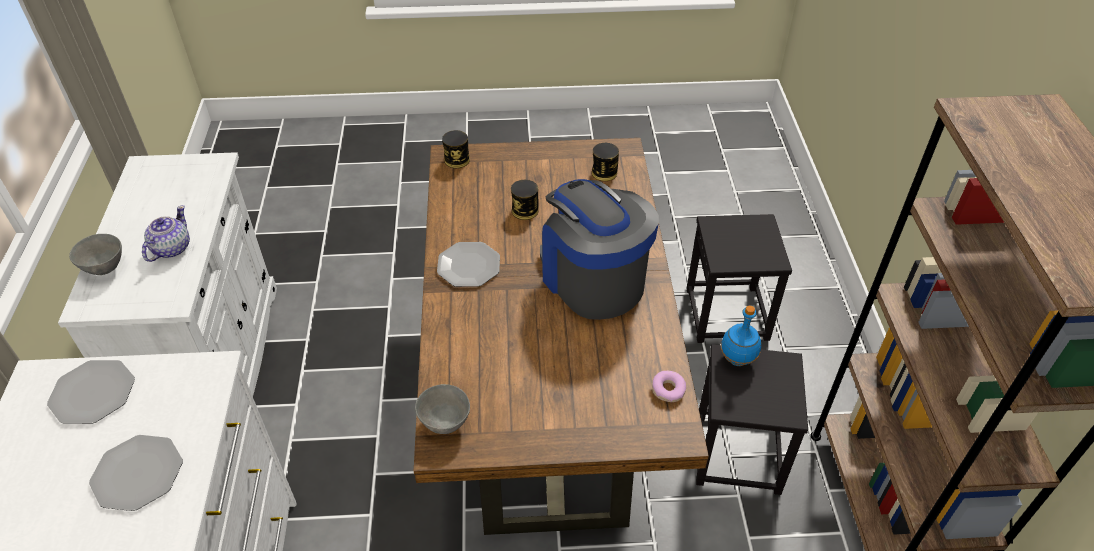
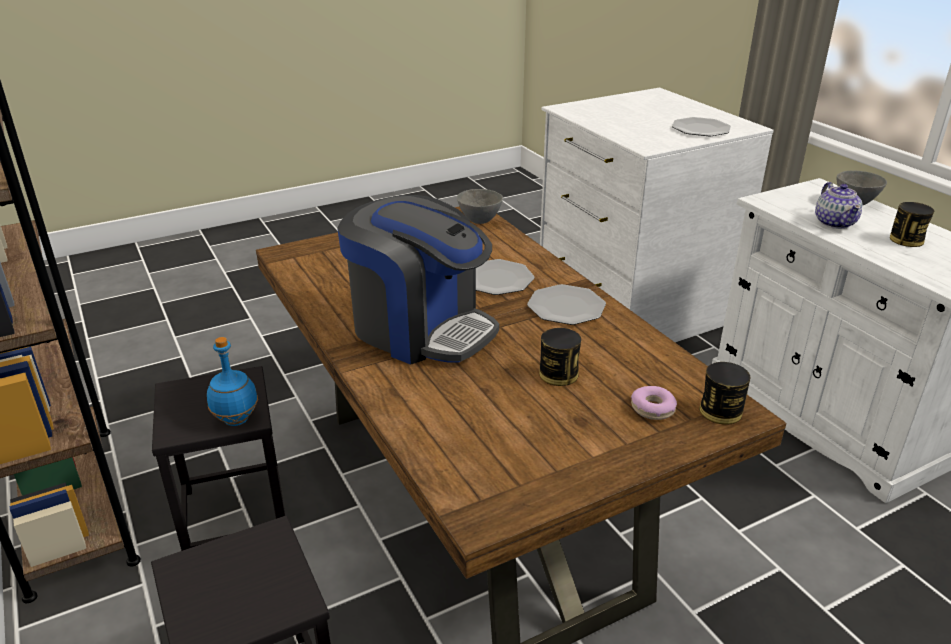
camera: 155 degrees right, 15 degrees down
(138, 474) = (619, 117): plate -> plate (497, 279)
(604, 173) = (488, 460): can -> can (906, 240)
(668, 390) = (301, 273): donut -> donut (652, 408)

